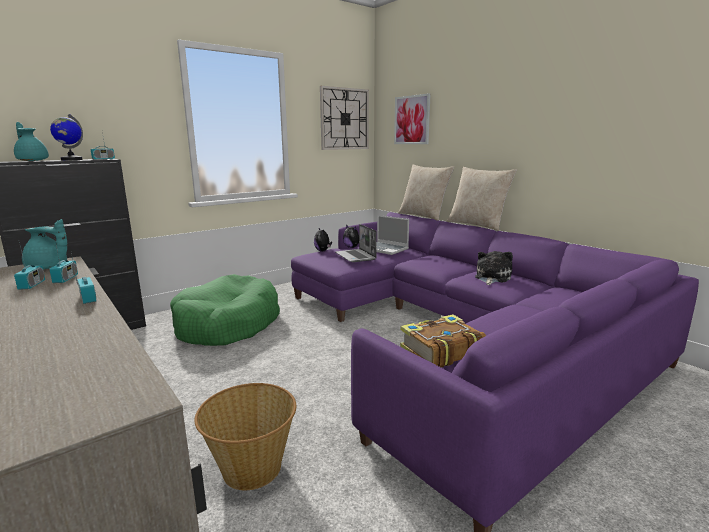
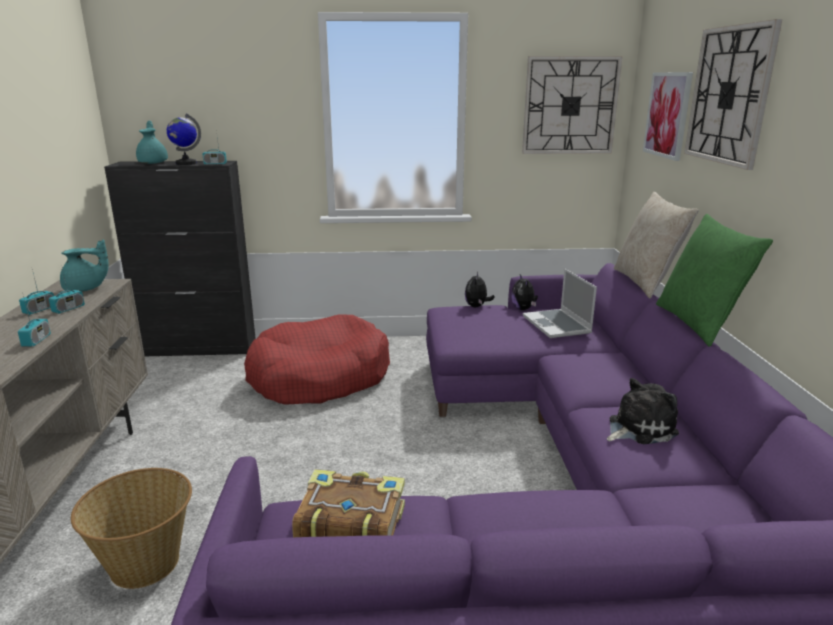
camera: 35 degrees right, 5 degrees up
(48, 267) = (85, 289): turquoise teapot -> turquoise teapot turned 60 degrees counterclockwise
(227, 324) = (319, 377): green dog bed -> red dog bed
(356, 256) = (495, 329): laptop -> none
(464, 102) = (729, 95): none -> wall clock
(477, 225) = (699, 324): beige pillow -> green pillow

